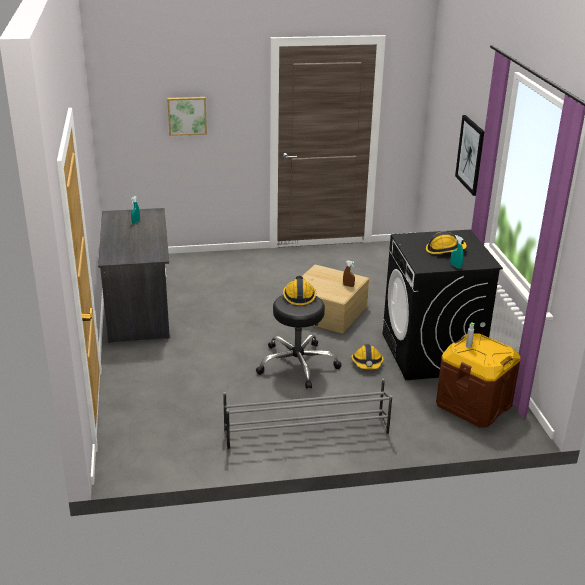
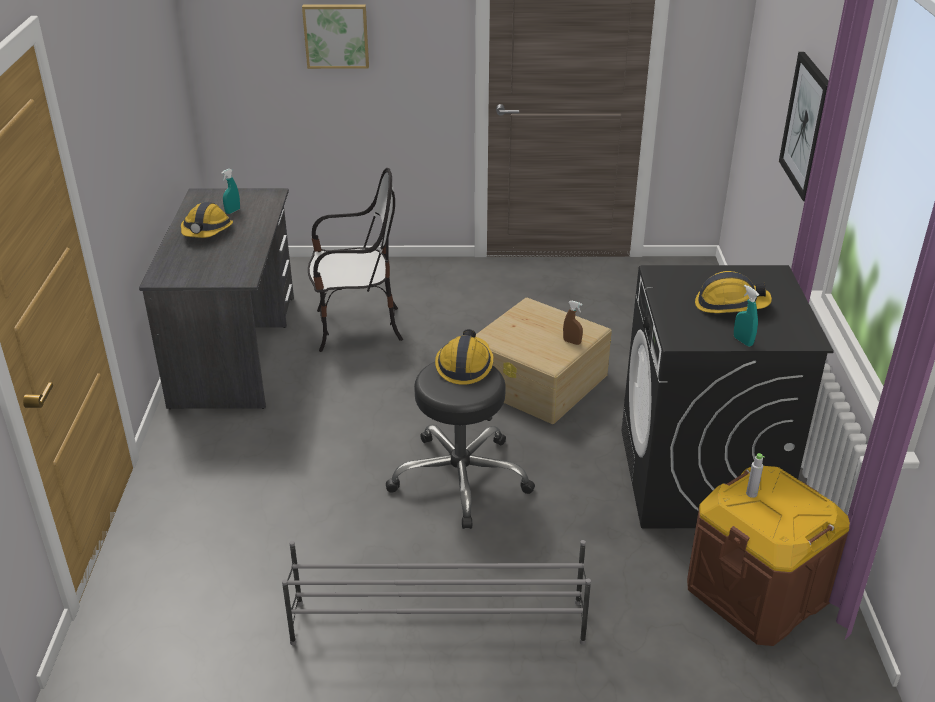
camera: 10 degrees right, 5 degrees up
(210, 291) = (357, 328): none -> chair
(367, 363) = (581, 487): hard hat -> hard hat (207, 231)

